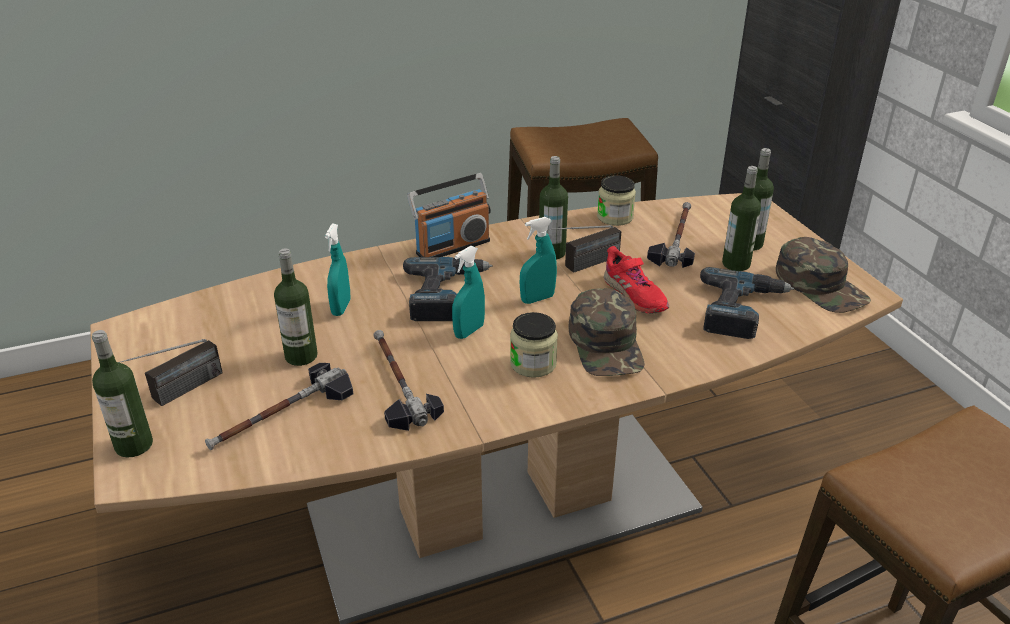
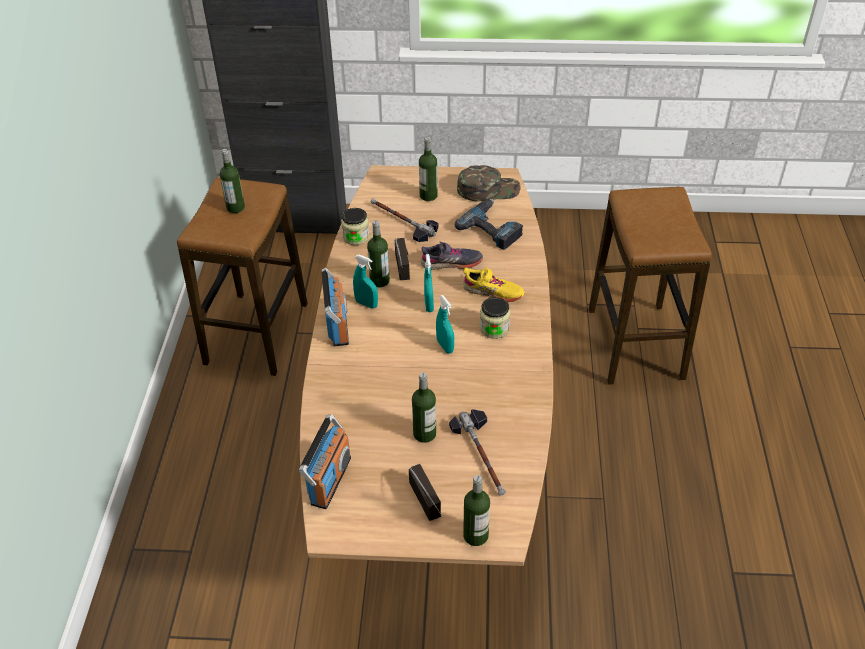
camera: 65 degrees left, 10 degrees up
(201, 309) = (330, 480): none -> radio
(341, 308) = (379, 401): turquoise spray bottle -> turquoise spray bottle (366, 304)
(397, 383) = (480, 393): hammer -> none
(446, 294) = (396, 345): power drill -> none
(607, 344) = (493, 292): green cap -> yellow shoe
(634, 295) = (451, 263): red shoe -> grey shoe
(736, 264) = (446, 210): bottle -> bottle (235, 208)

